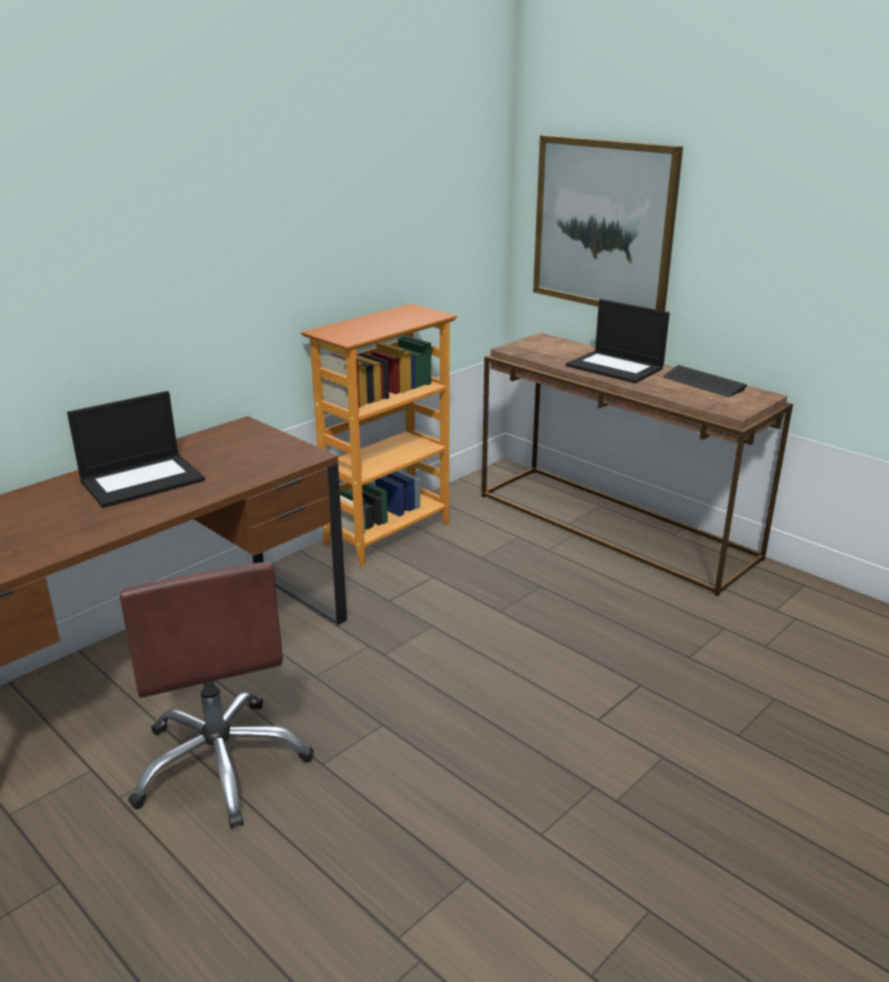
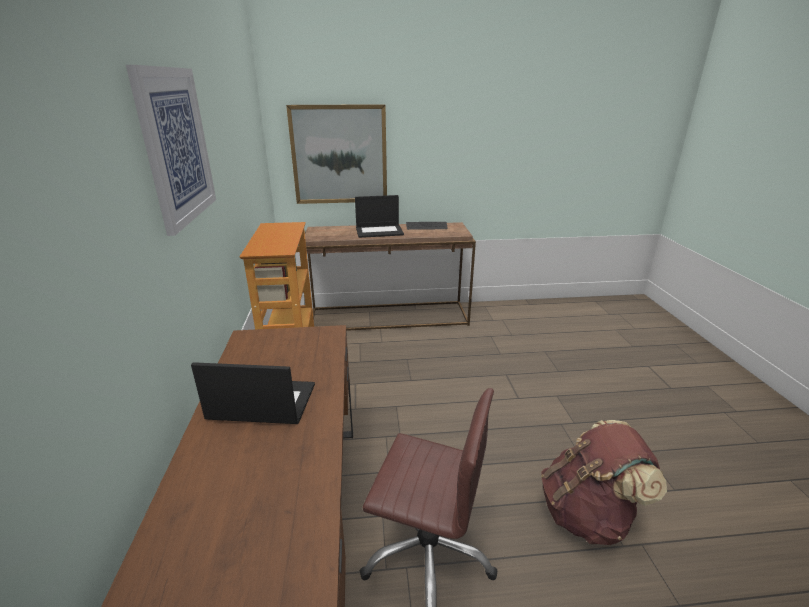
camera: 50 degrees left, 0 degrees up
(143, 480) = (261, 403): laptop -> laptop turned 90 degrees counterclockwise
(173, 185) = (176, 146): none -> picture
(422, 881) = (588, 514): none -> brown backpack

